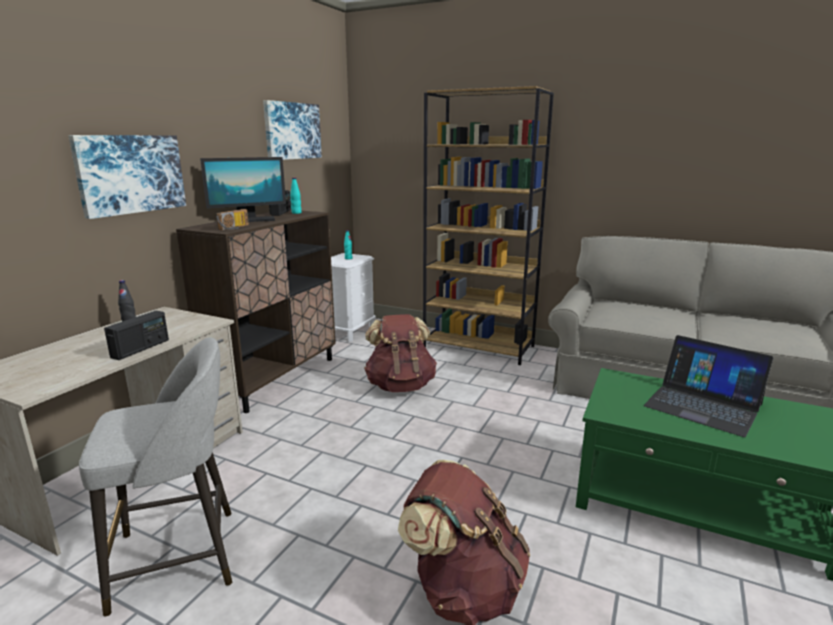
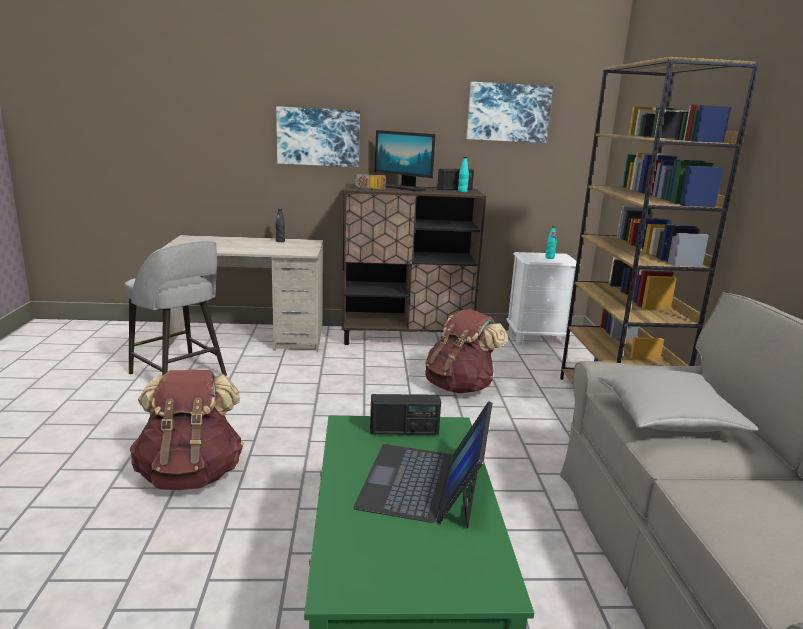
camera: 60 degrees right, 0 degrees up
(141, 349) = (244, 250): radio -> radio (404, 431)
(638, 315) = (667, 419): none -> grey pillow

